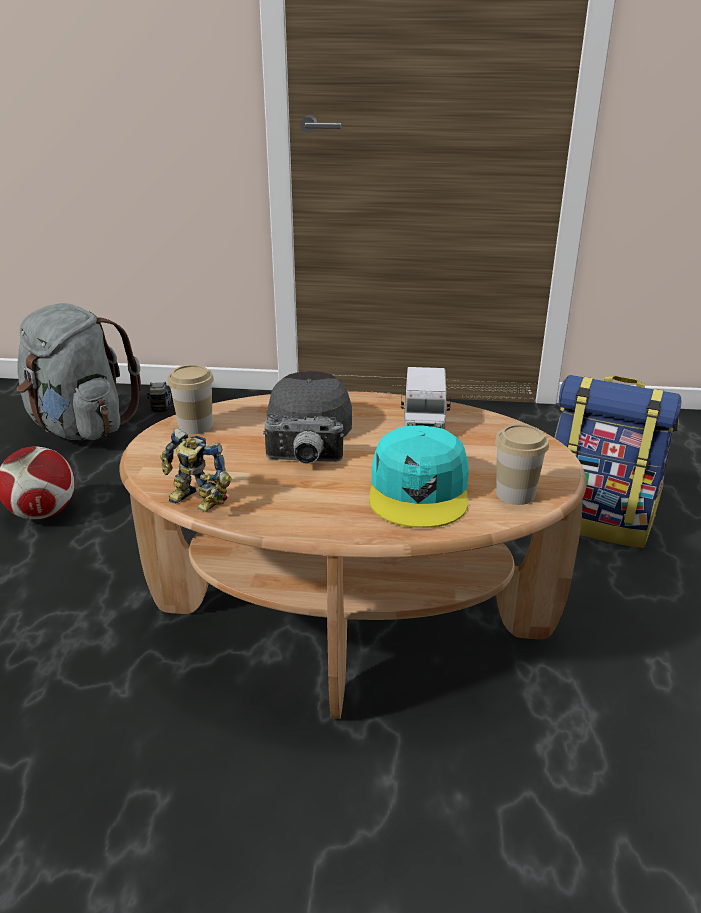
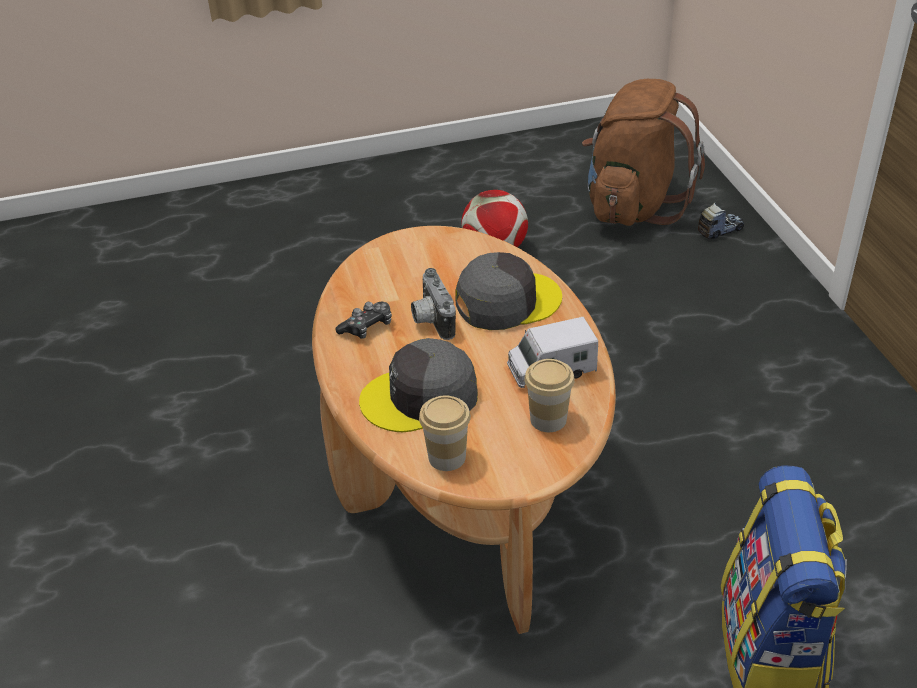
camera: 70 degrees right, 10 degrees up
(81, 428) = (633, 206): grey backpack -> brown backpack
(195, 426) = (454, 246): cup -> cup (548, 419)
(195, 503) = (341, 289): toy robot -> none
(280, 499) = (367, 327): none -> game controller
(419, 490) = (420, 397): turquoise cap -> grey cap

